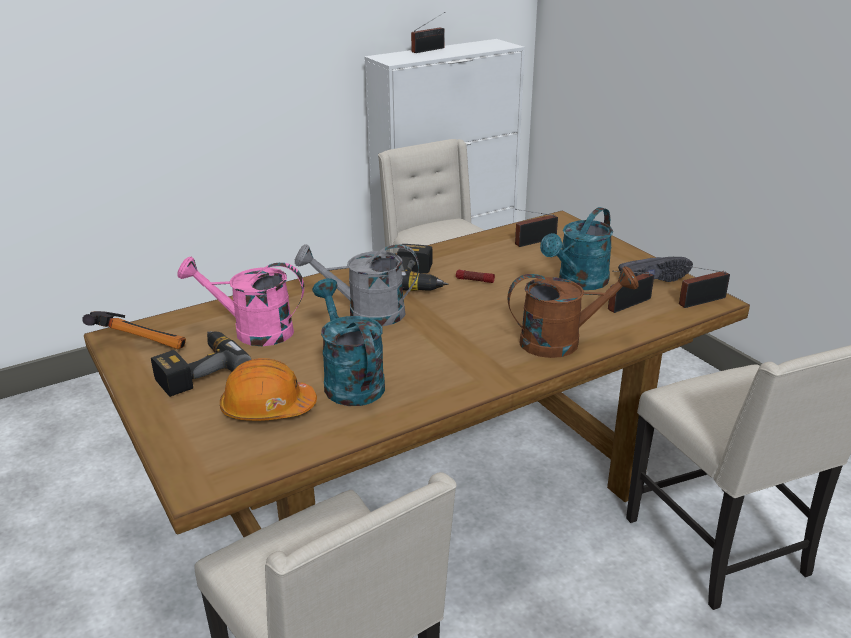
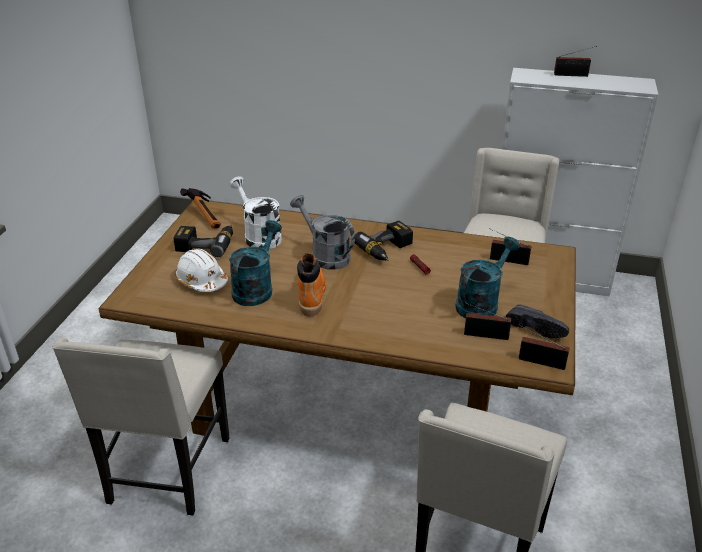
camera: 45 degrees right, 5 degrees up
(253, 331) = (259, 236): pink watering can -> white watering can
(267, 408) = (201, 281): orange hard hat -> white hard hat
(419, 354) = (311, 294): none -> orange boot
(561, 341) = (397, 332): brown watering can -> none
(578, 282) = (481, 303): turquoise watering can -> turquoise watering can turned 135 degrees clockwise

